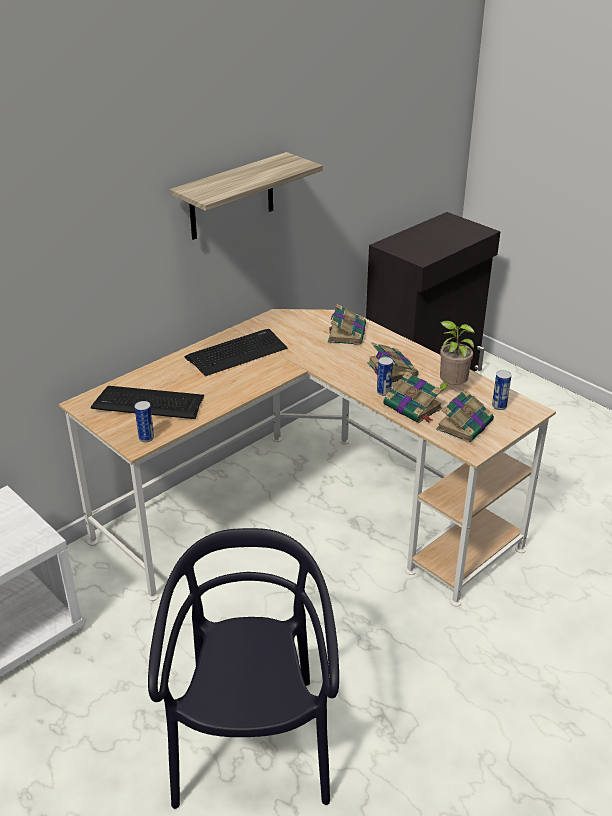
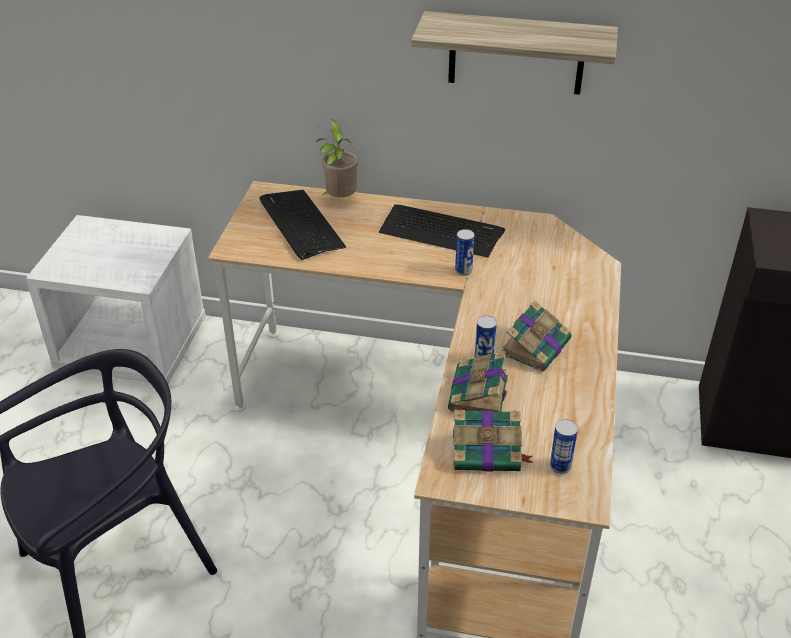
camera: 55 degrees right, 5 degrees up
(146, 438) = (247, 248): can -> can (463, 271)
(347, 333) = (570, 283): book -> none
(450, 388) = (552, 409): potted plant -> potted plant (339, 199)

